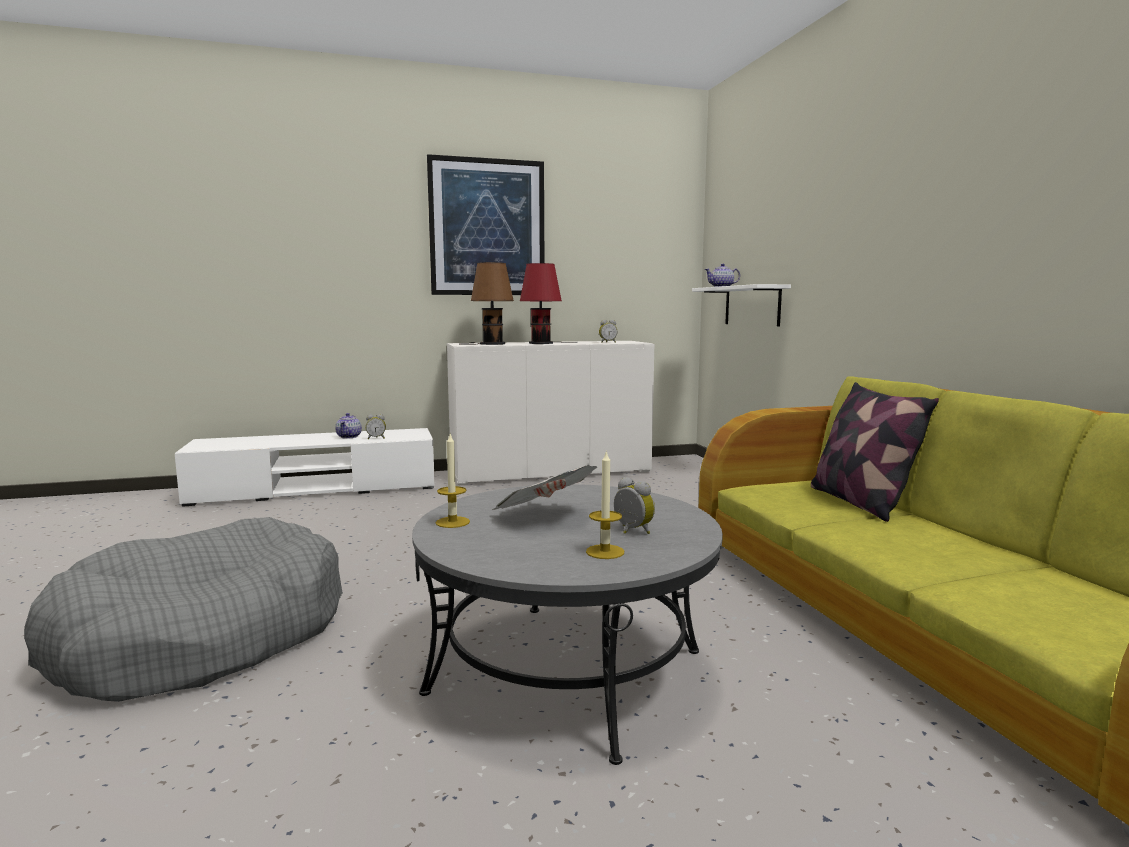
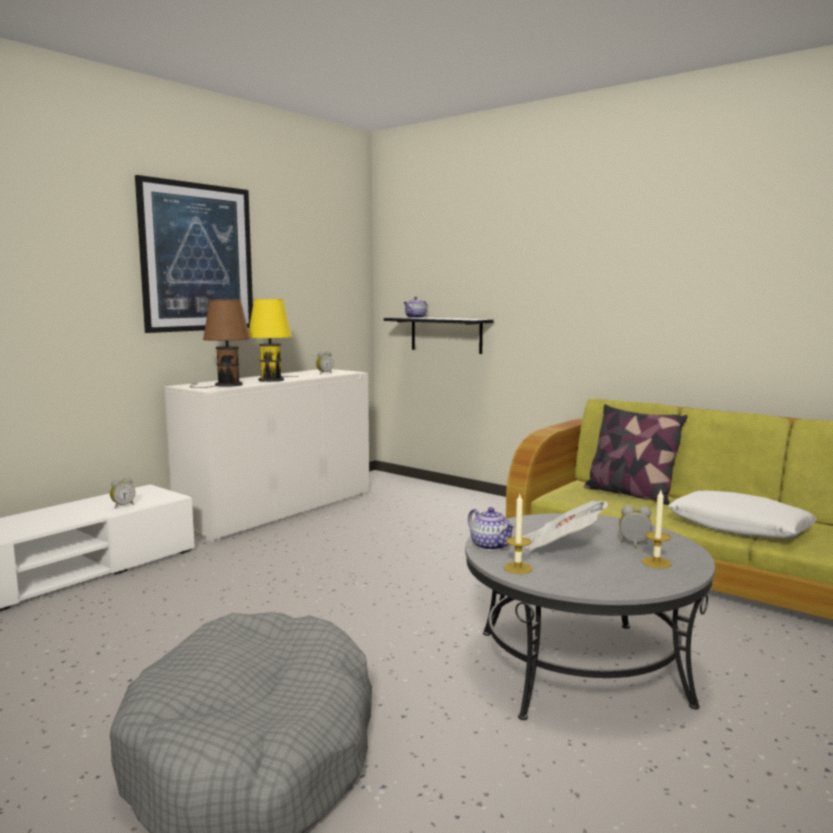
camera: 35 degrees left, 0 degrees up
(349, 436) = (83, 509): teapot -> teapot (490, 545)
(543, 343) = (272, 379): red table lamp -> yellow table lamp
(752, 306) = (446, 335): white shelf -> black shelf
(936, 565) = (739, 528): none -> white pillow

